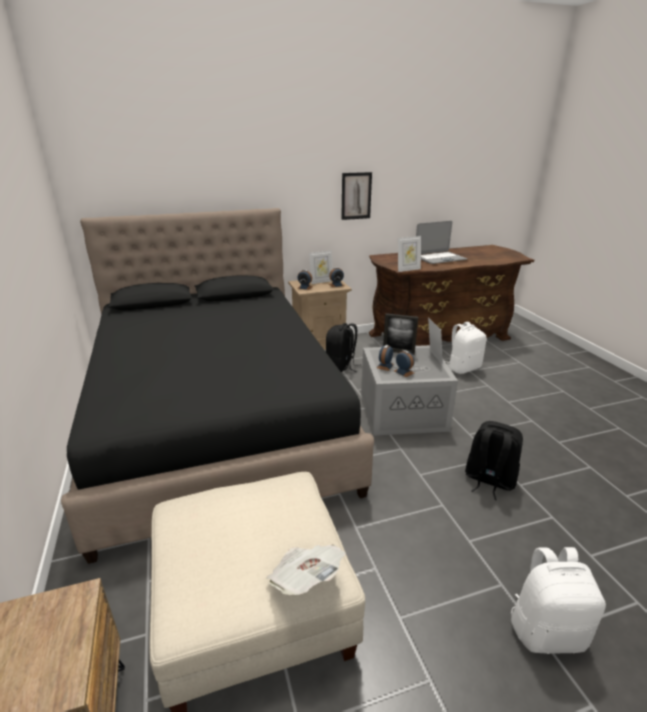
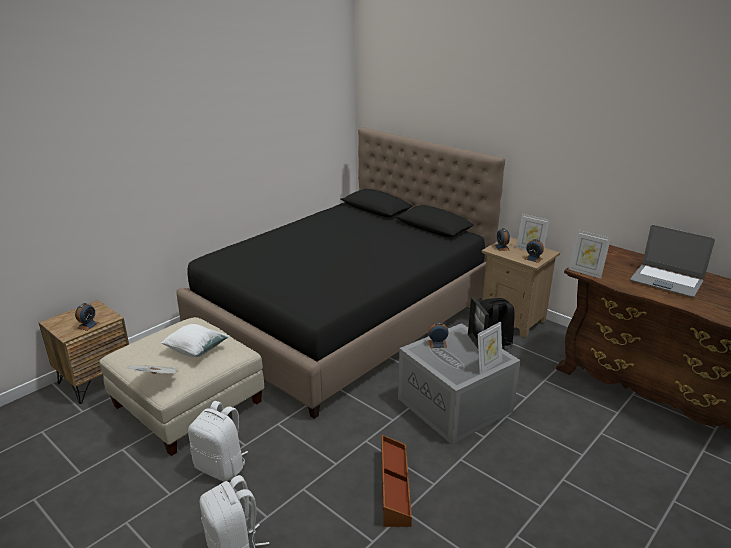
camera: 60 degrees right, 0 degrees up
(263, 519) = (196, 350): none -> white pillow
(356, 196) = (599, 167): picture -> none
(404, 372) = (437, 356): alarm clock -> alarm clock (88, 325)
(463, 368) = (601, 426): white backpack -> white backpack (221, 466)
(489, 480) = (393, 487): black backpack -> brown storage box

